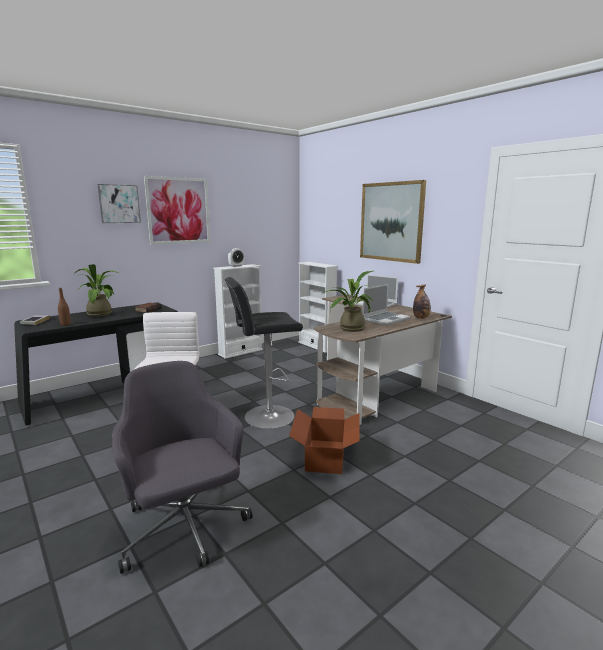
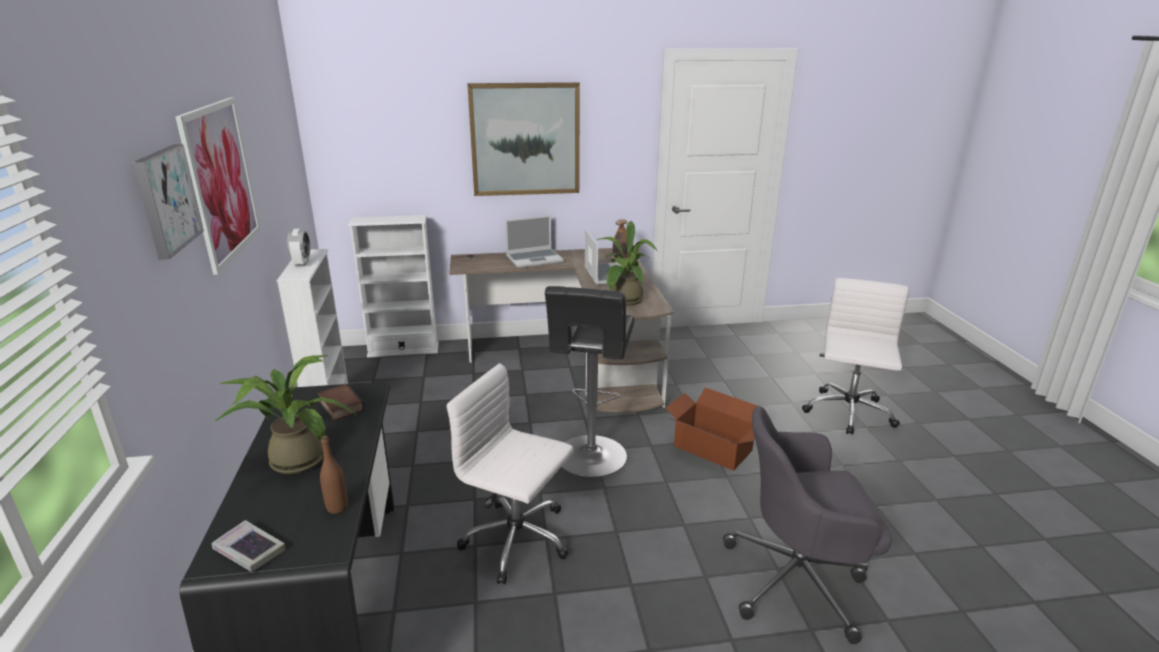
camera: 60 degrees left, 10 degrees up
(481, 519) = (848, 413): none -> white office chair

